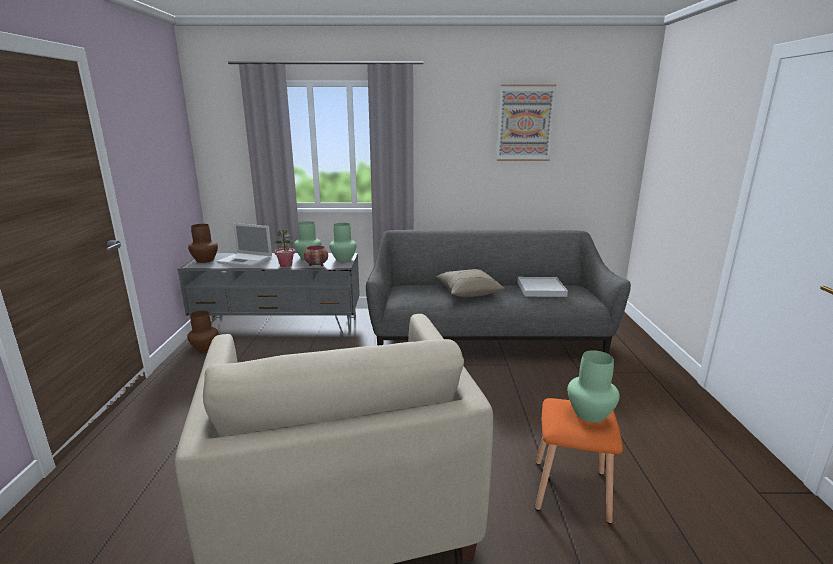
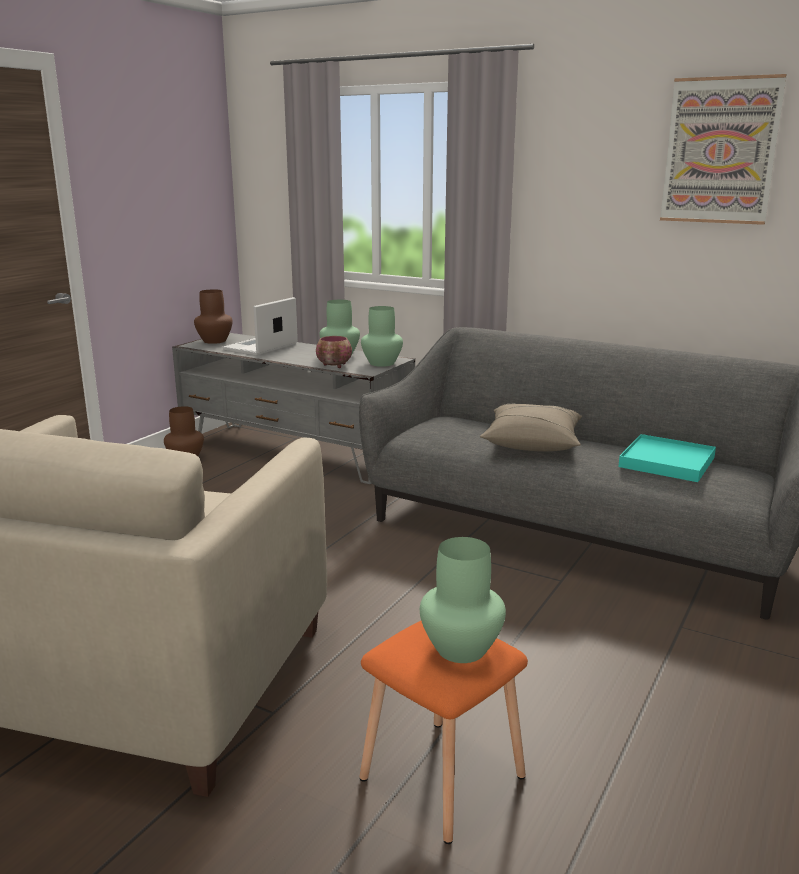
camera: 30 degrees right, 0 degrees up
(246, 260) = (260, 347): laptop -> laptop turned 75 degrees clockwise
(286, 265) = (296, 360): potted plant -> none
(541, 289) = (666, 462): white tray -> turquoise tray

